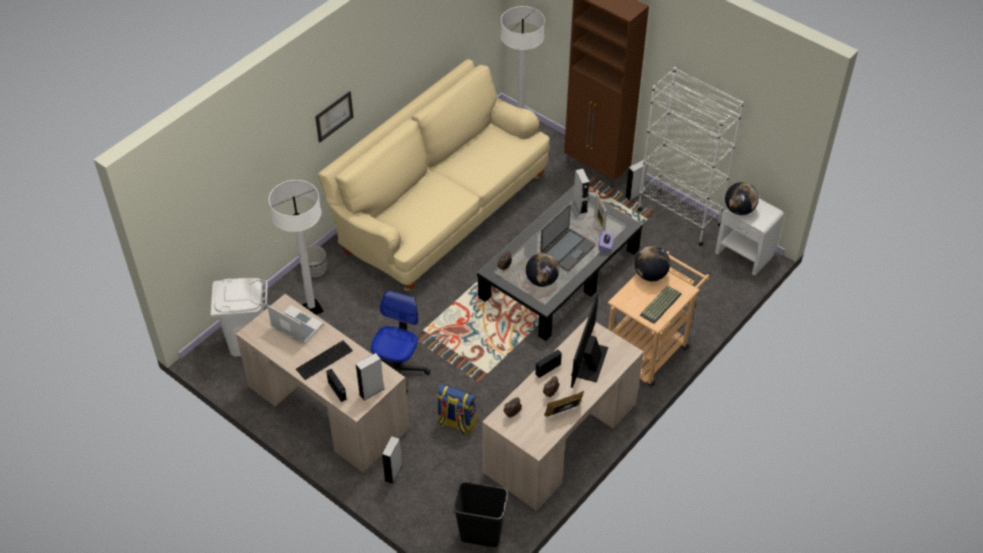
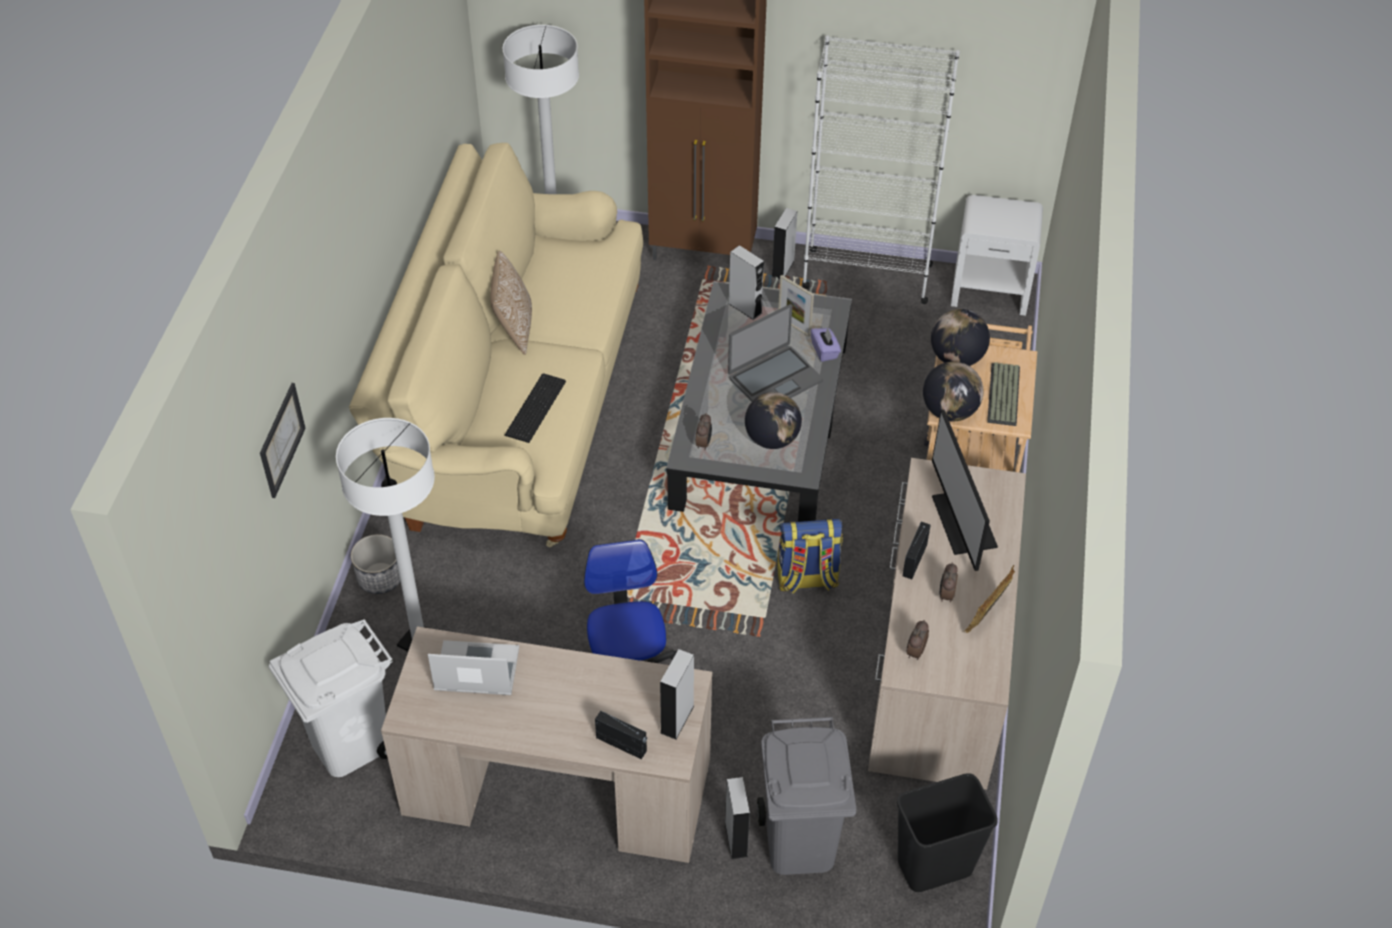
camera: 30 degrees left, 0 degrees up
(323, 359) = (560, 705): keyboard -> keyboard (533, 408)
(334, 116) = (345, 298): picture -> picture (281, 440)
(422, 489) = (798, 842): none -> grey trash can
(443, 167) = (514, 328): none -> pillow
(456, 423) = (774, 714): backpack -> backpack (806, 579)
(567, 250) = (774, 379): laptop -> laptop turned 45 degrees clockwise
(739, 210) = (984, 223): globe -> globe (949, 411)

